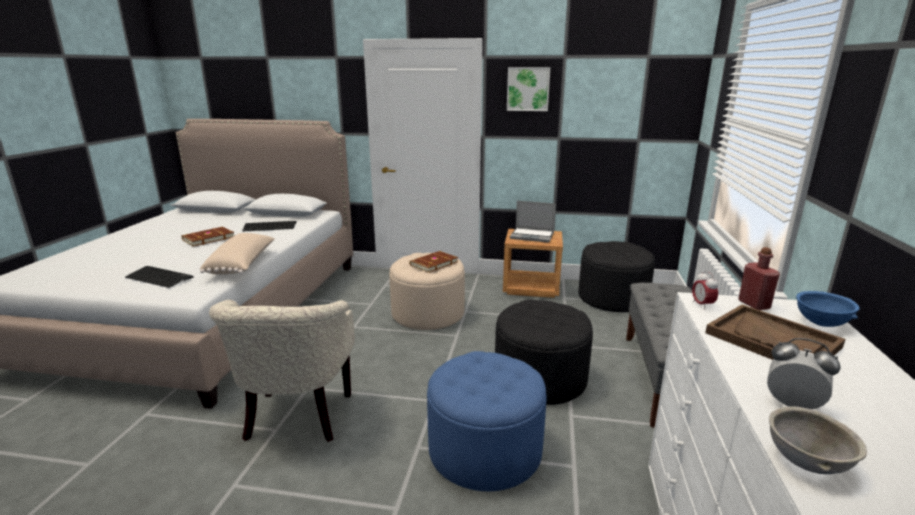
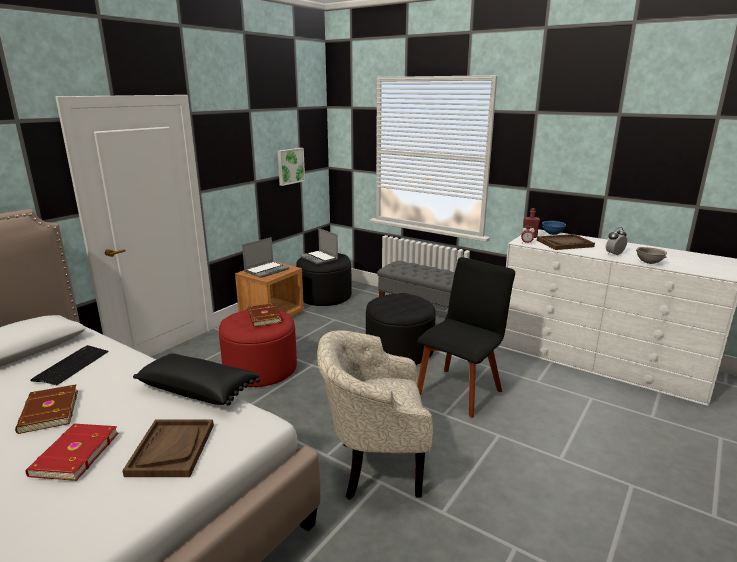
camera: 65 degrees left, 0 degrees up
(157, 257) = (73, 454): none -> red book
(159, 277) = (171, 449): keyboard -> brown tray
(243, 265) = (199, 390): beige pillow -> black pillow
(296, 420) = (373, 468): beige armchair -> beige armchair turned 150 degrees clockwise
(428, 314) = (260, 369): beige ottoman -> red ottoman
(485, 450) = (460, 390): blue ottoman -> black chair
(528, 89) = (229, 141): picture -> picture (290, 166)
(612, 248) = (319, 258): none -> laptop

